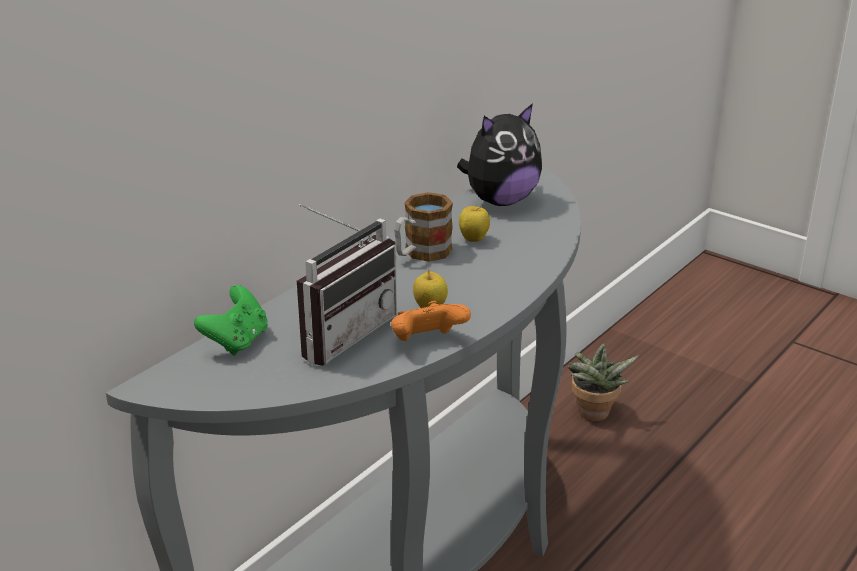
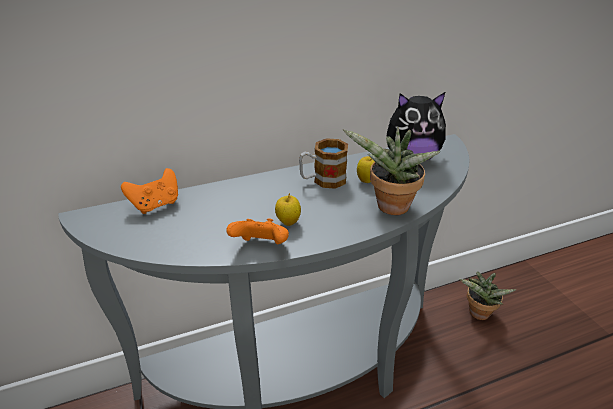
camera: 30 degrees right, 5 degrees up
(237, 341) = (156, 205): green game controller -> orange game controller
(340, 333) = (217, 220): radio -> none
(529, 261) = (390, 208): none -> potted plant

